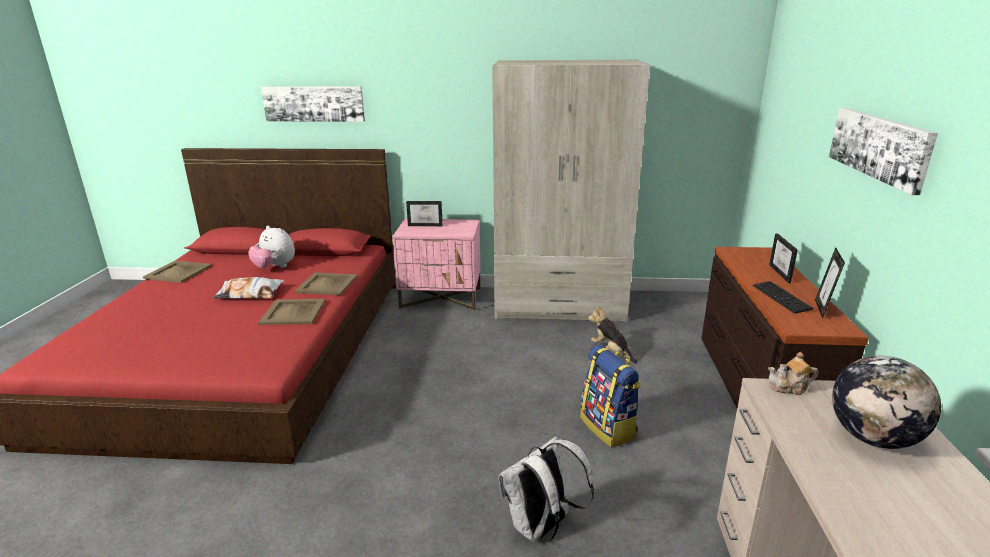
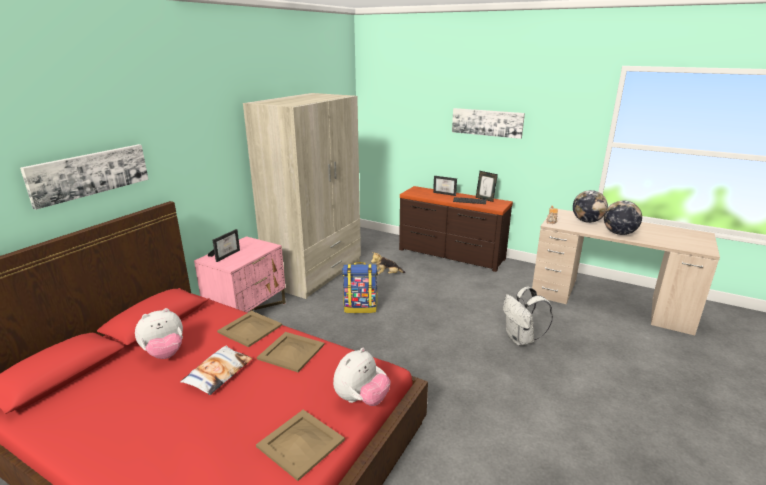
camera: 65 degrees left, 0 degrees up
(178, 272) = (73, 427): beige tray -> beige tray (301, 443)
(216, 367) = (361, 399): none -> plush toy
(609, 428) = (456, 298): backpack -> backpack (360, 307)
(859, 499) = (619, 233): none -> globe

